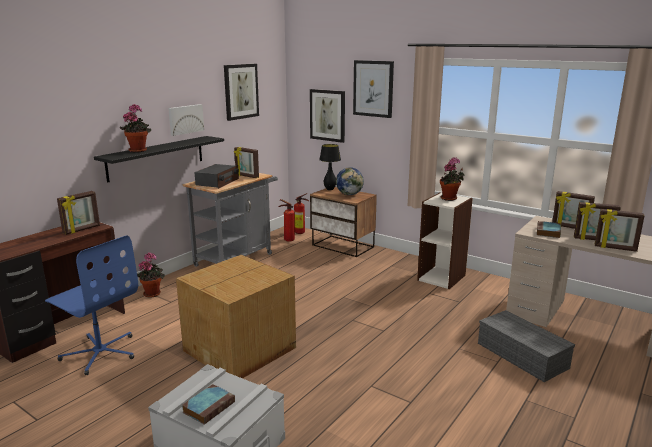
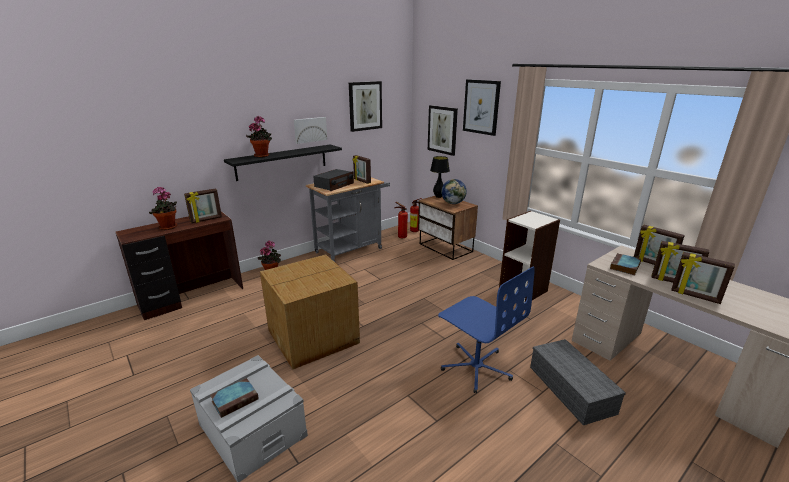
camera: 15 degrees right, 5 degrees up
(100, 353) = (208, 322): blue office chair -> blue office chair (476, 367)
(450, 199) = (536, 218): potted plant -> potted plant (168, 228)

